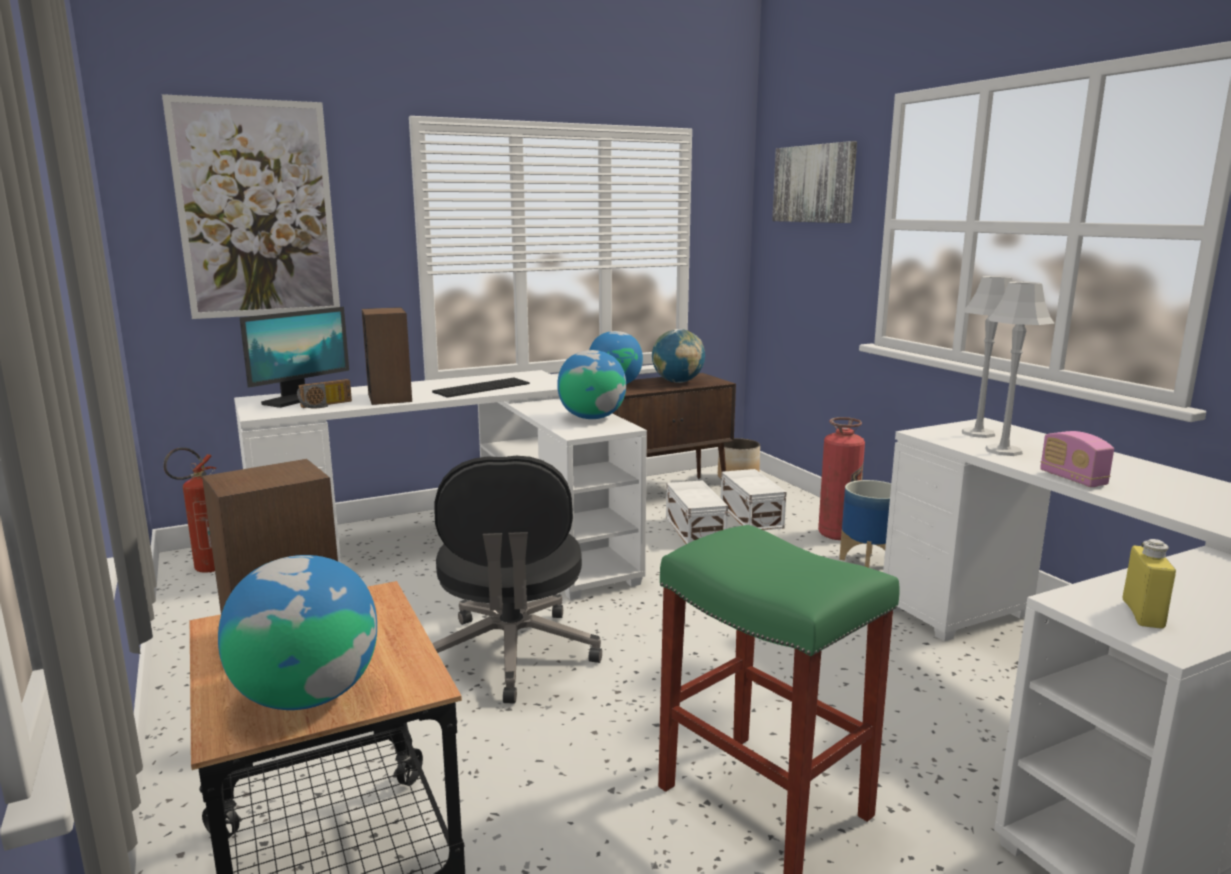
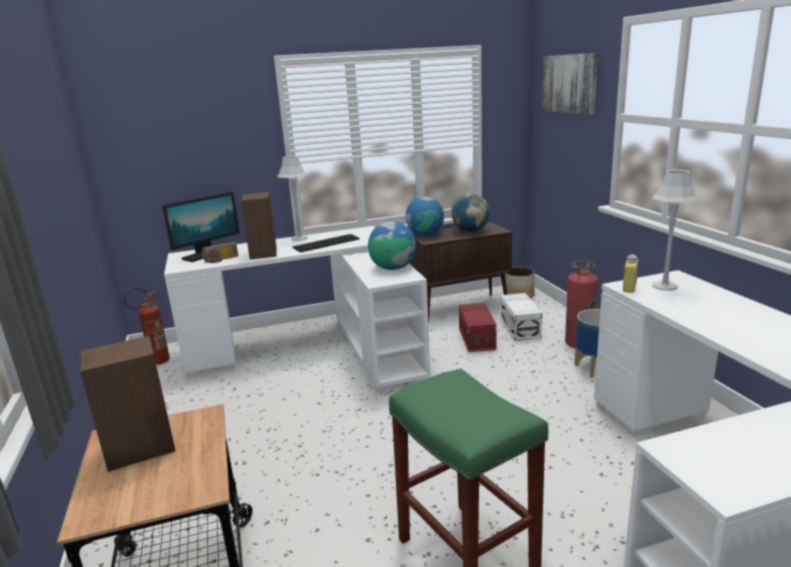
camera: 10 degrees right, 5 degrees up
(257, 210) = (176, 129): picture -> none
(307, 696) = (138, 494): globe -> none
(512, 655) = (329, 434): black office chair -> none
(695, 529) = (477, 338): white storage box -> red storage box
(1004, 451) = (676, 304): grey table lamp -> grey table lamp (299, 238)
(1072, 479) = (718, 333): radio -> none
(1142, 614) = (718, 463): yellow bottle -> yellow bottle (629, 288)

